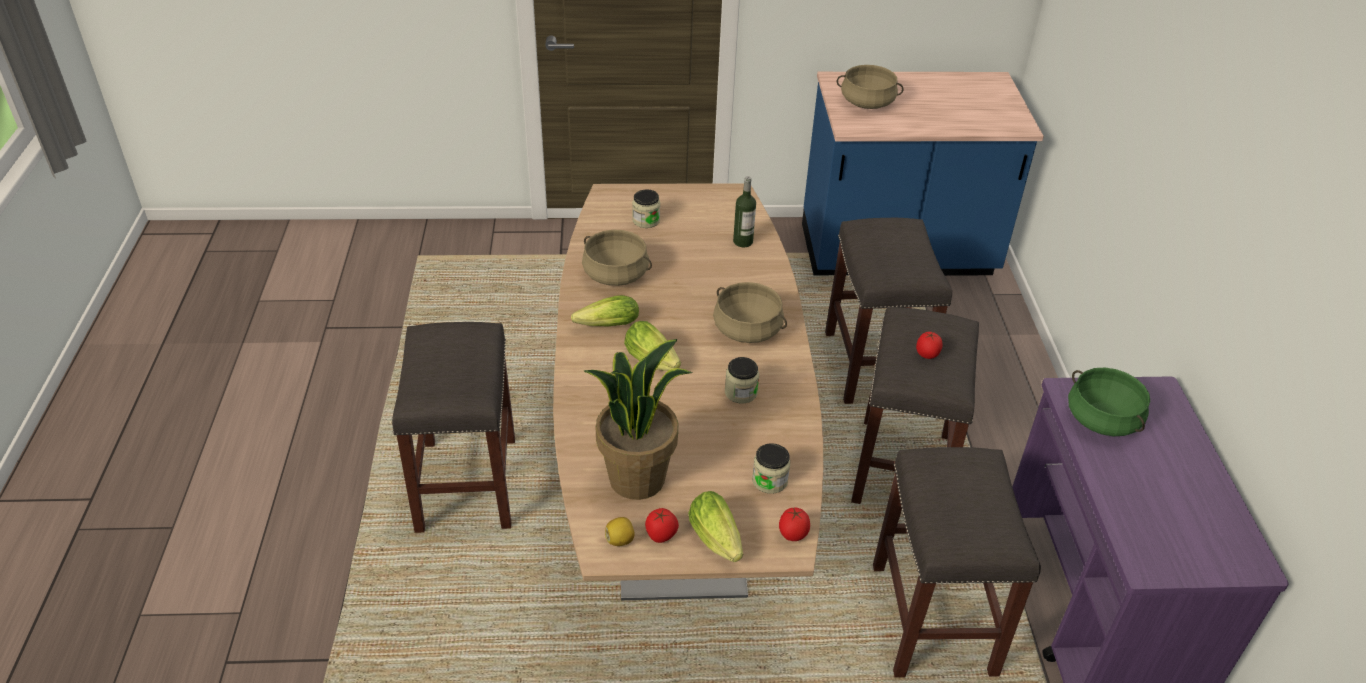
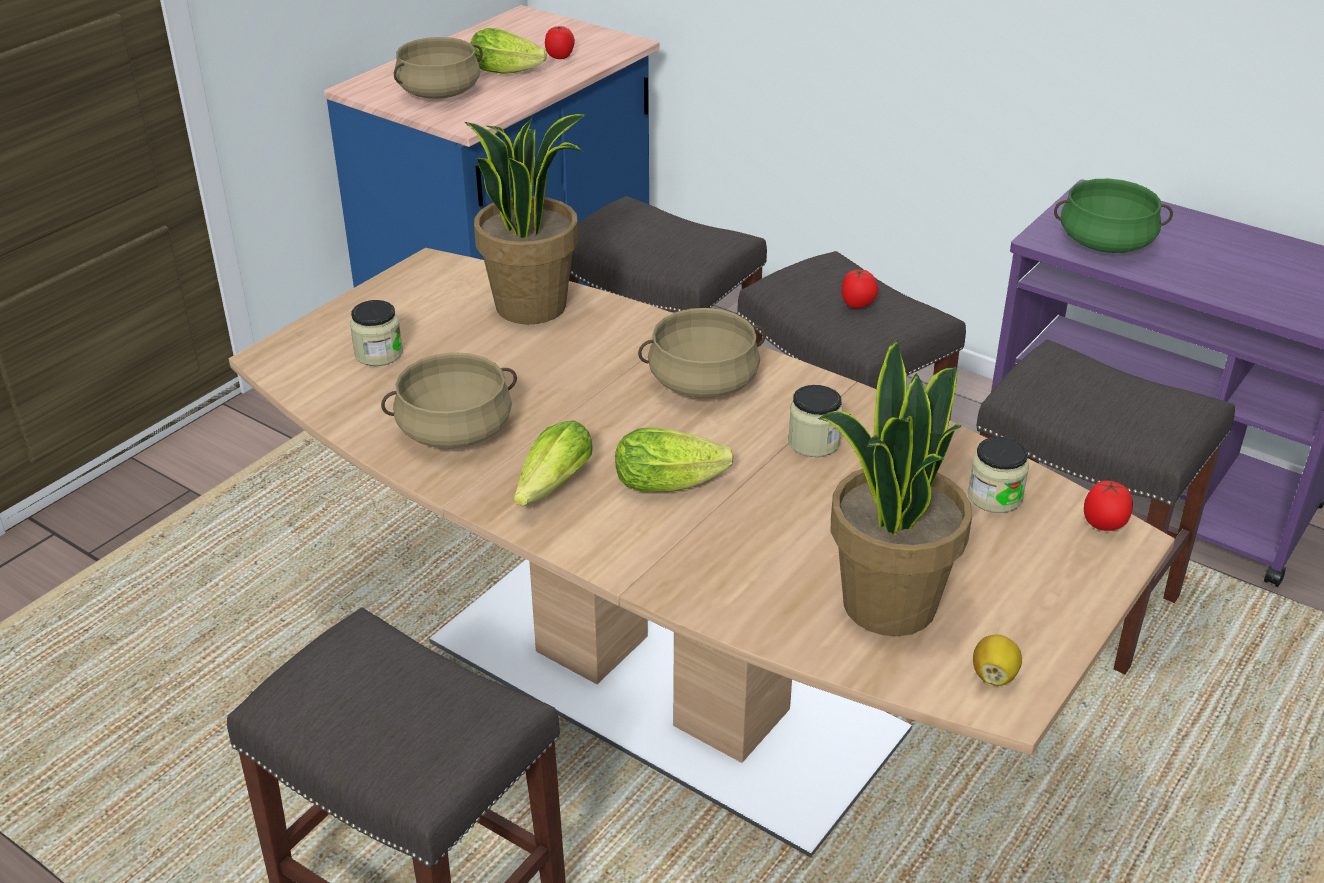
camera: 50 degrees left, 5 degrees down
(661, 536) = (1016, 633): tomato -> tomato (560, 57)
(717, 541) = (1066, 590): lettuce -> lettuce (509, 71)
(743, 241) = (532, 305): bottle -> potted plant

